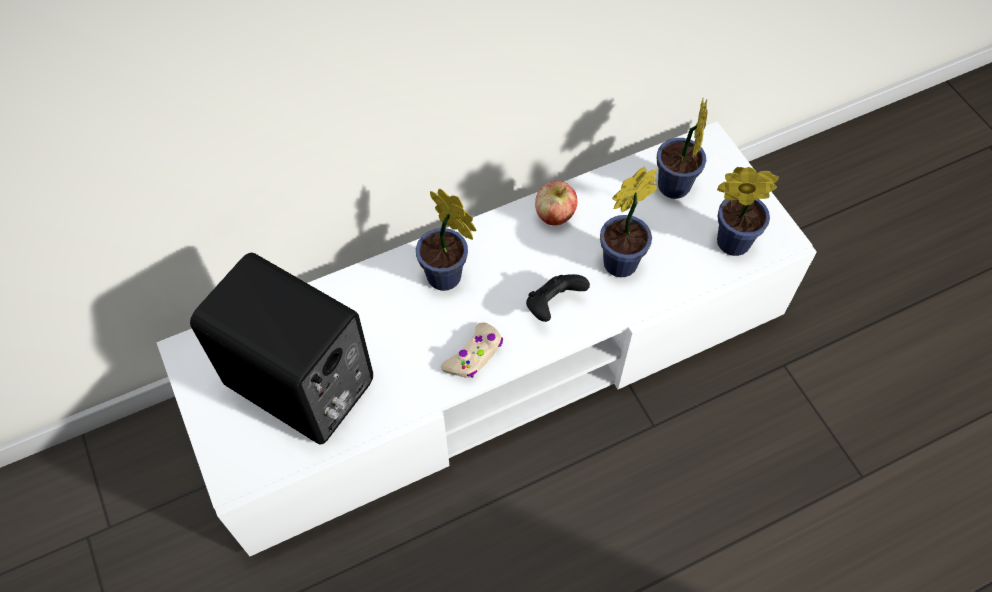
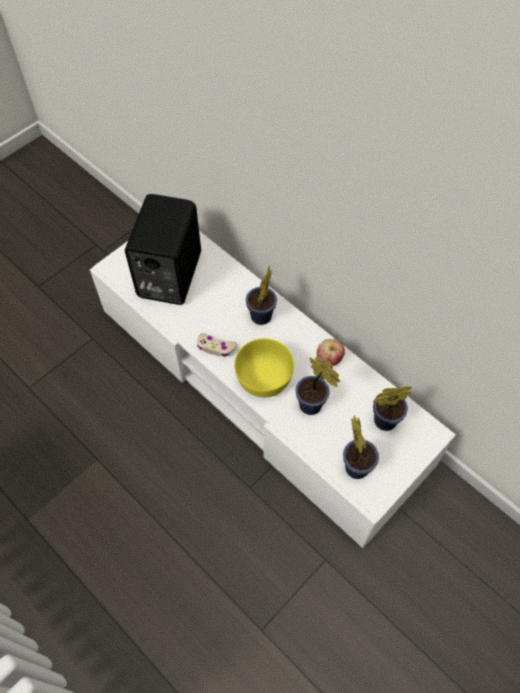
camera: 70 degrees right, 0 degrees up
(553, 305) = (265, 377): black game controller -> yellow bowl

